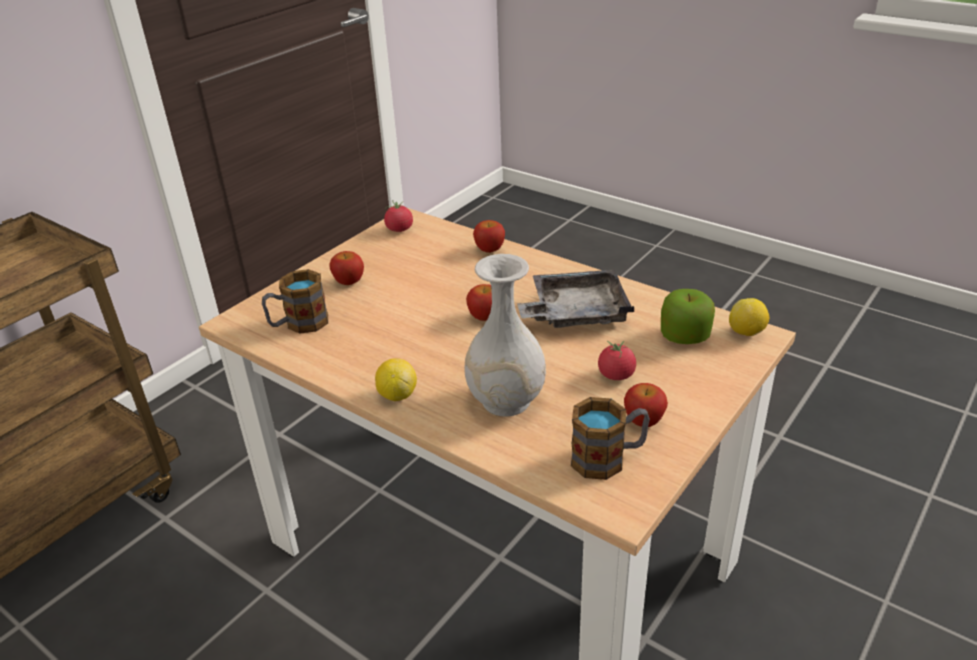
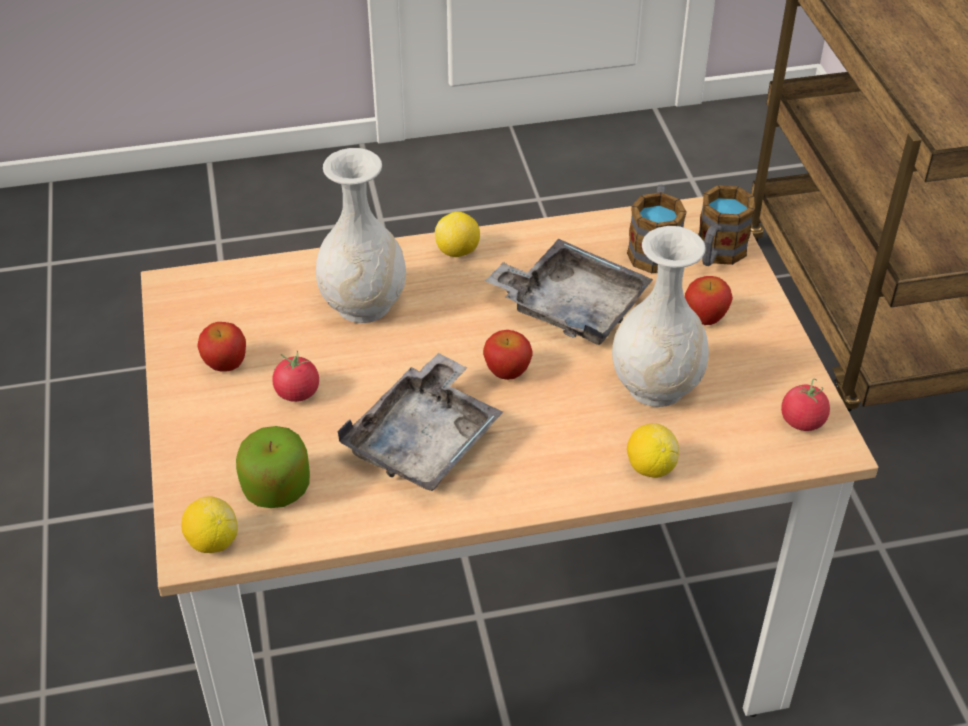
camera: 130 degrees right, 10 degrees up
(397, 325) = (571, 306): none -> grey tray
(429, 271) = (657, 386): none -> white vase
(489, 249) = (650, 467): apple -> lemon
(608, 458) = (221, 313): mug -> mug (717, 254)

